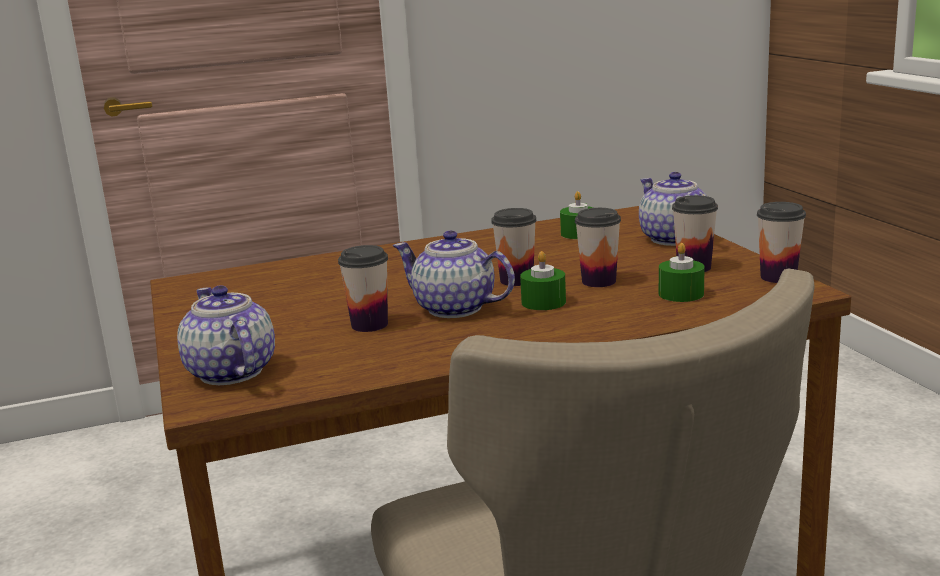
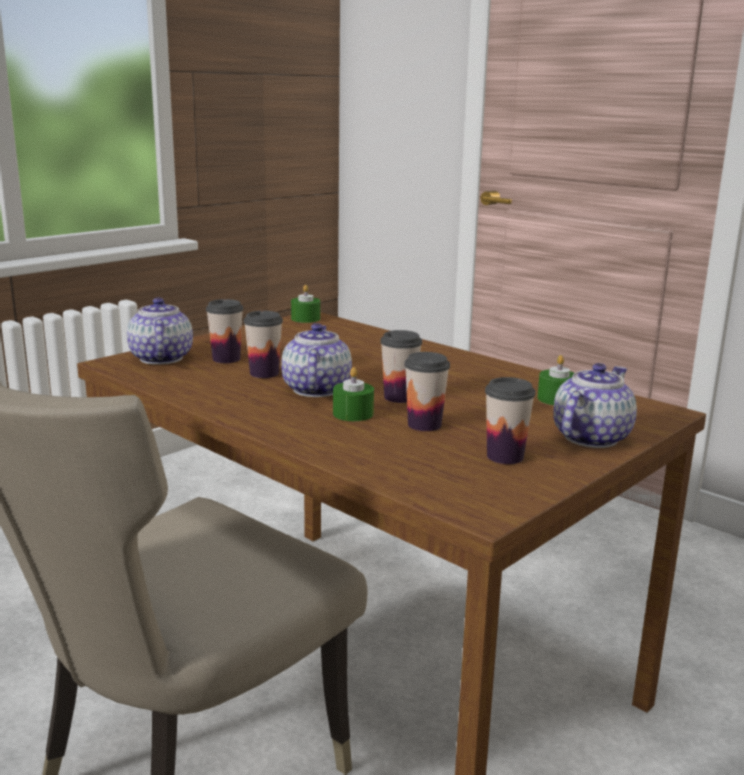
camera: 60 degrees right, 0 degrees up
(230, 373) = (160, 358): teapot -> teapot turned 45 degrees counterclockwise
(681, 294) = (419, 460): green candle -> green candle (305, 319)
(778, 277) = (515, 498): cup -> cup (226, 359)

